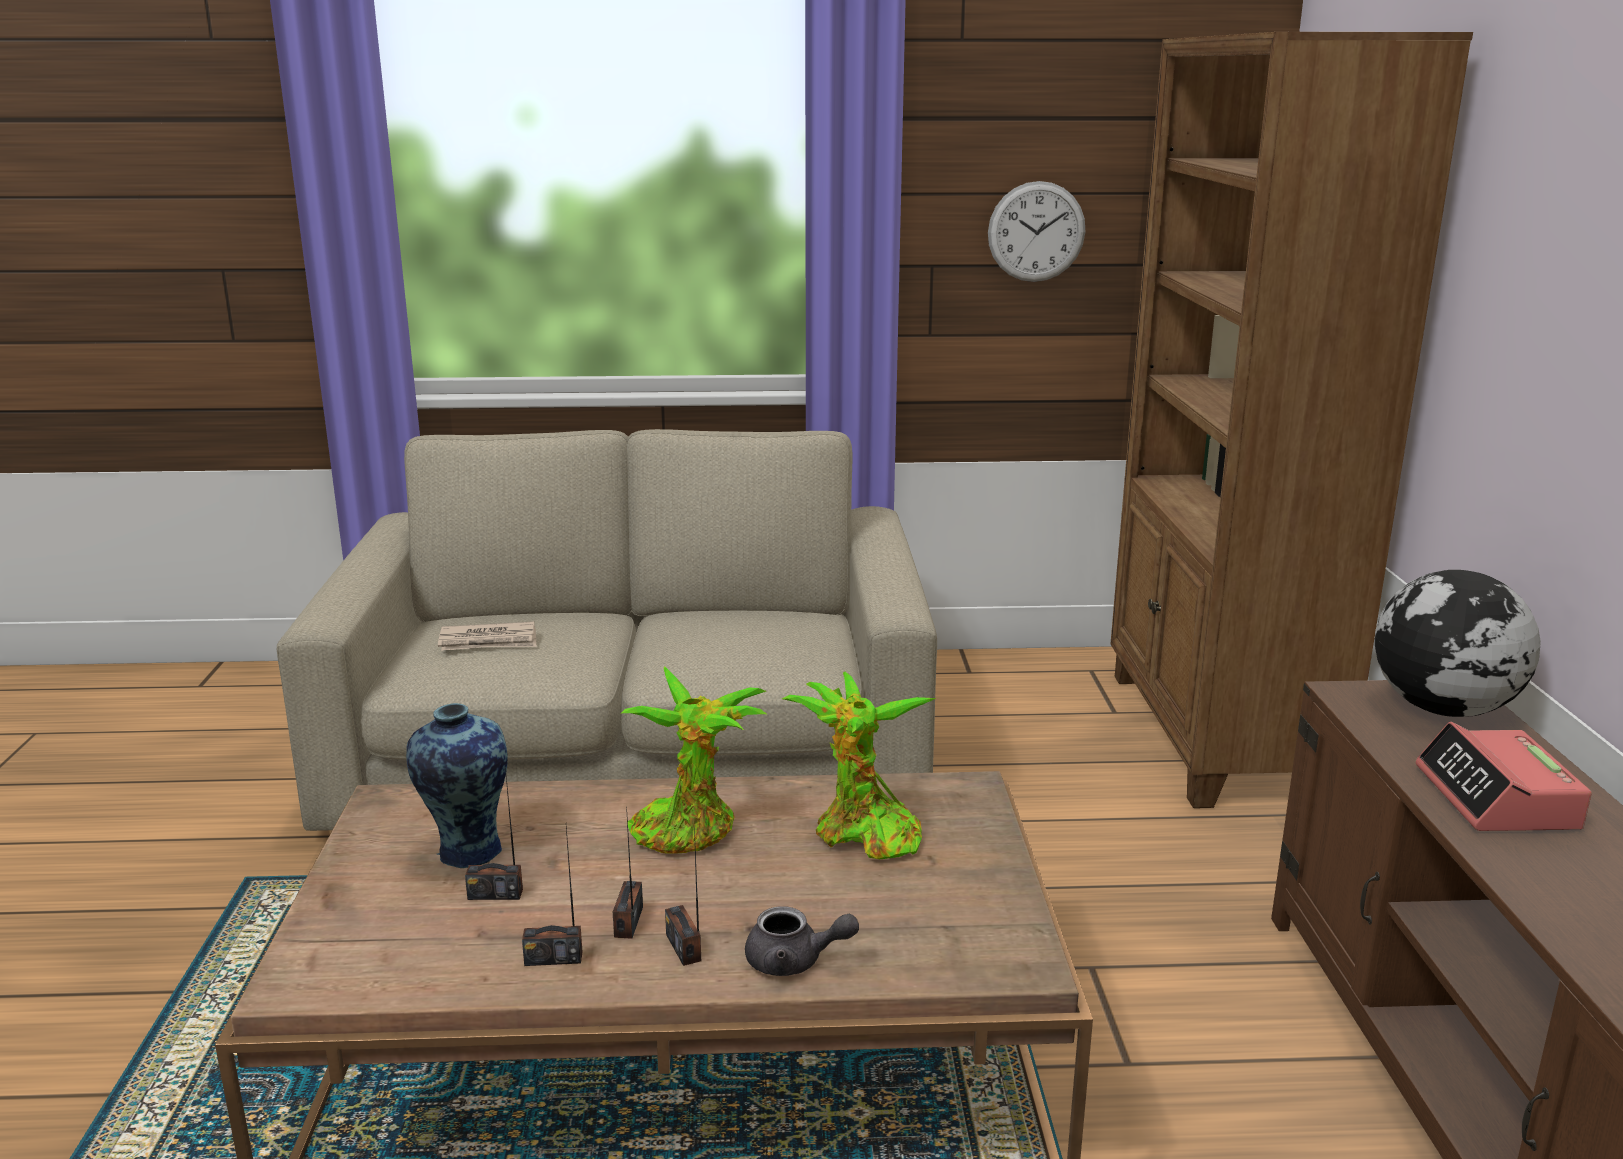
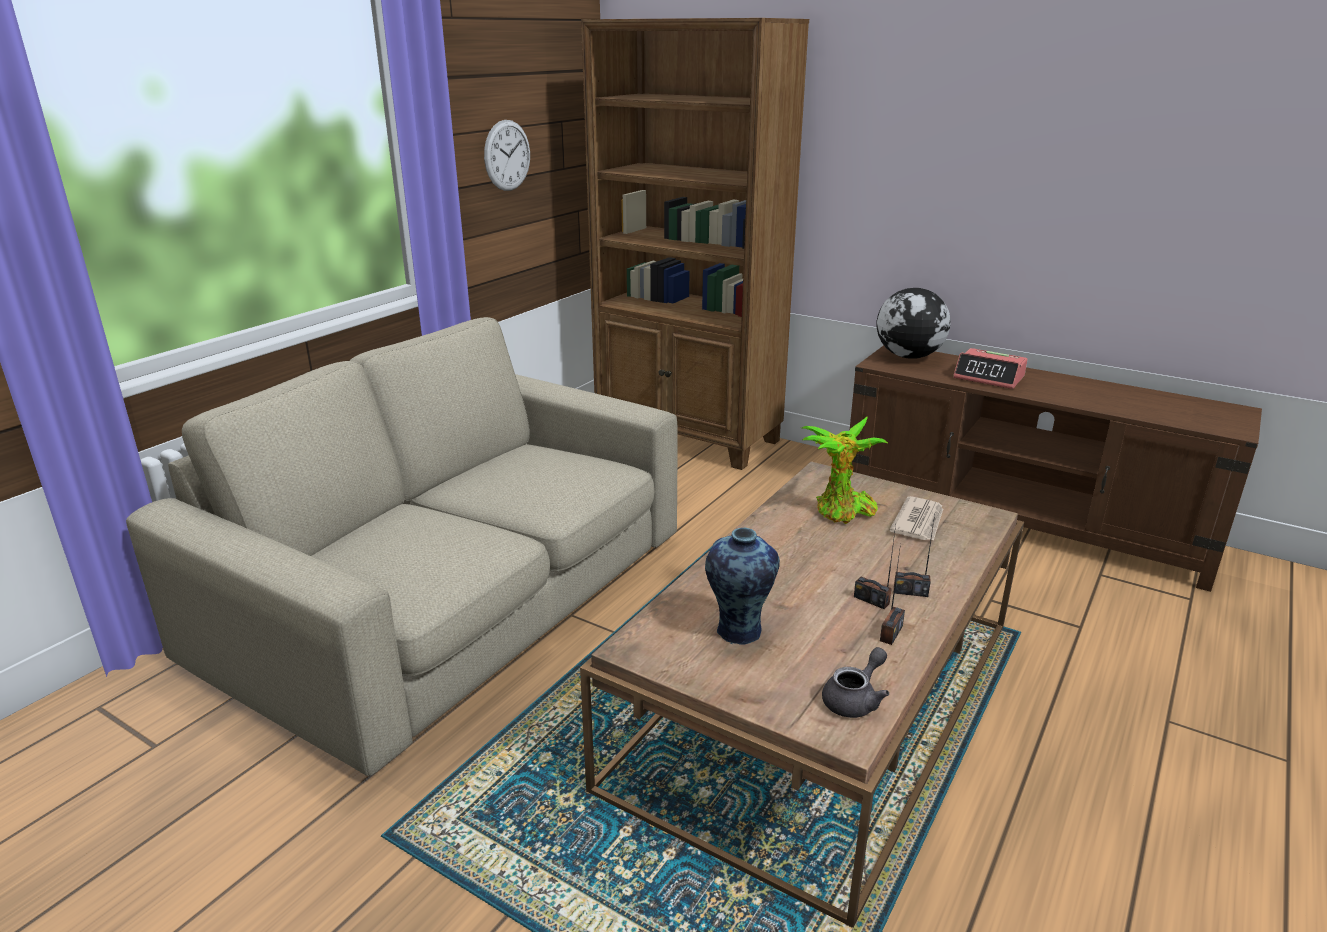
camera: 55 degrees left, 5 degrees up
(489, 641) = (409, 551): newspaper -> newspaper (919, 522)
(495, 894) = (802, 634): radio -> none
(690, 831) = (789, 555): potted plant -> none
(794, 962) = (947, 566): grey teapot -> grey teapot (855, 700)

